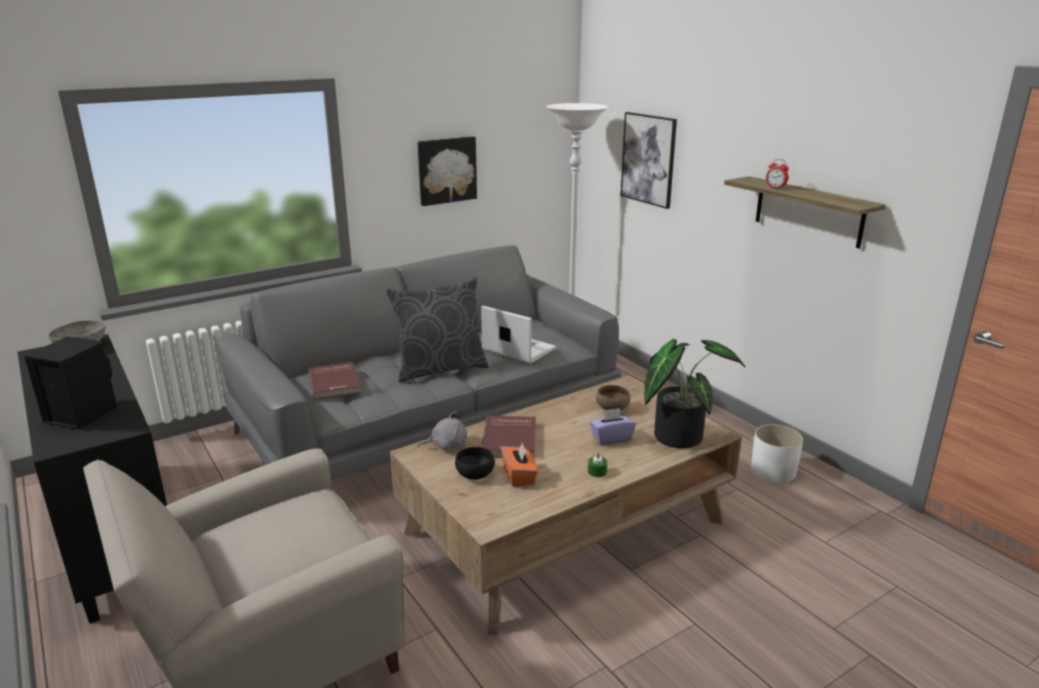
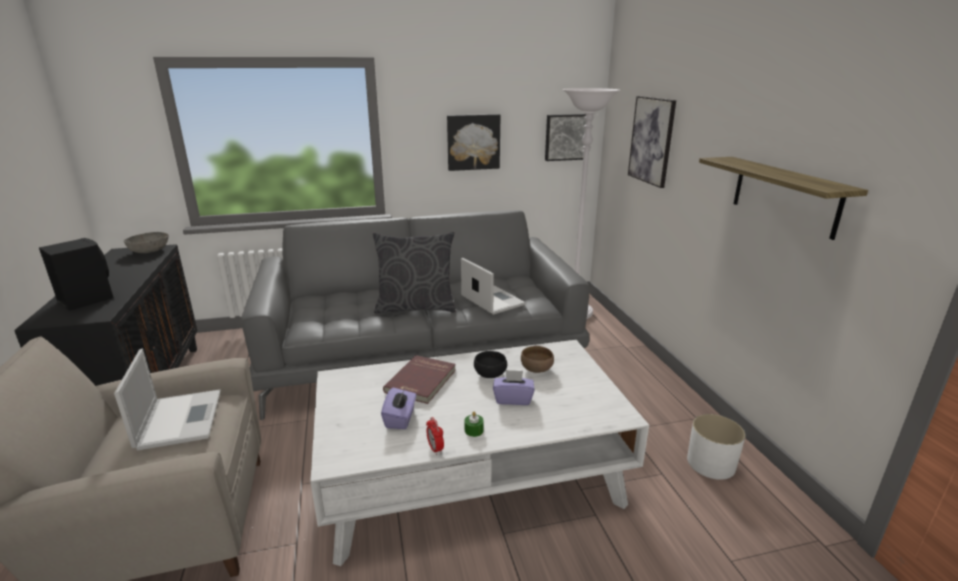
camera: 20 degrees right, 0 degrees up
(296, 520) = (180, 418): none -> laptop
(335, 383) = (326, 306): red book -> none
(446, 445) = (365, 375): grey plush toy -> none
(474, 474) = (364, 408): black bowl -> black bowl (489, 374)
(519, 476) = (400, 418): orange tissue box -> purple tissue box
(542, 157) = (566, 137): none -> picture
(567, 526) = (471, 472): brown coffee table -> white coffee table
(678, 434) = (583, 407): potted plant -> none
(775, 188) = (747, 167): alarm clock -> alarm clock (435, 448)

